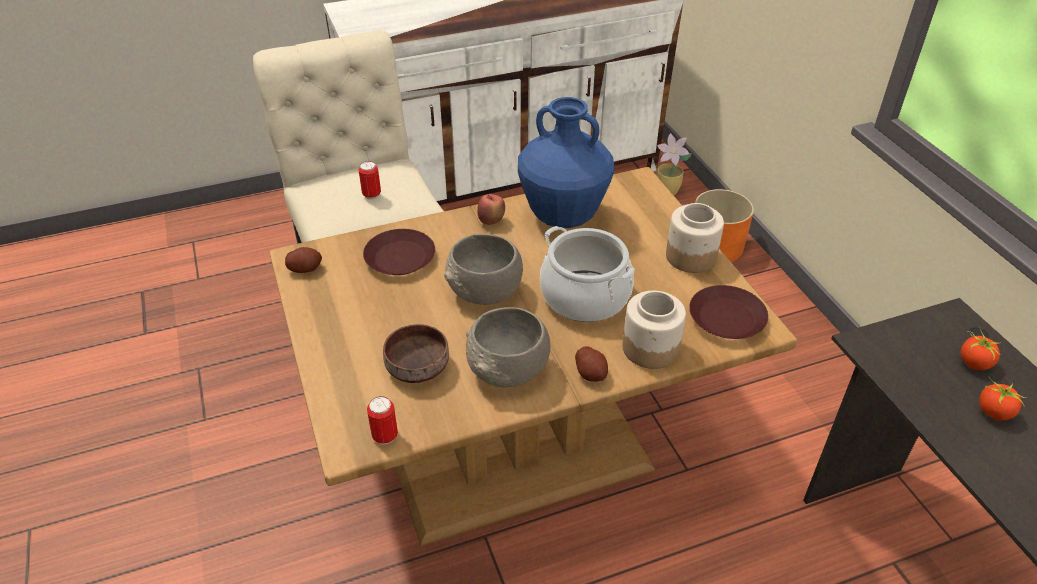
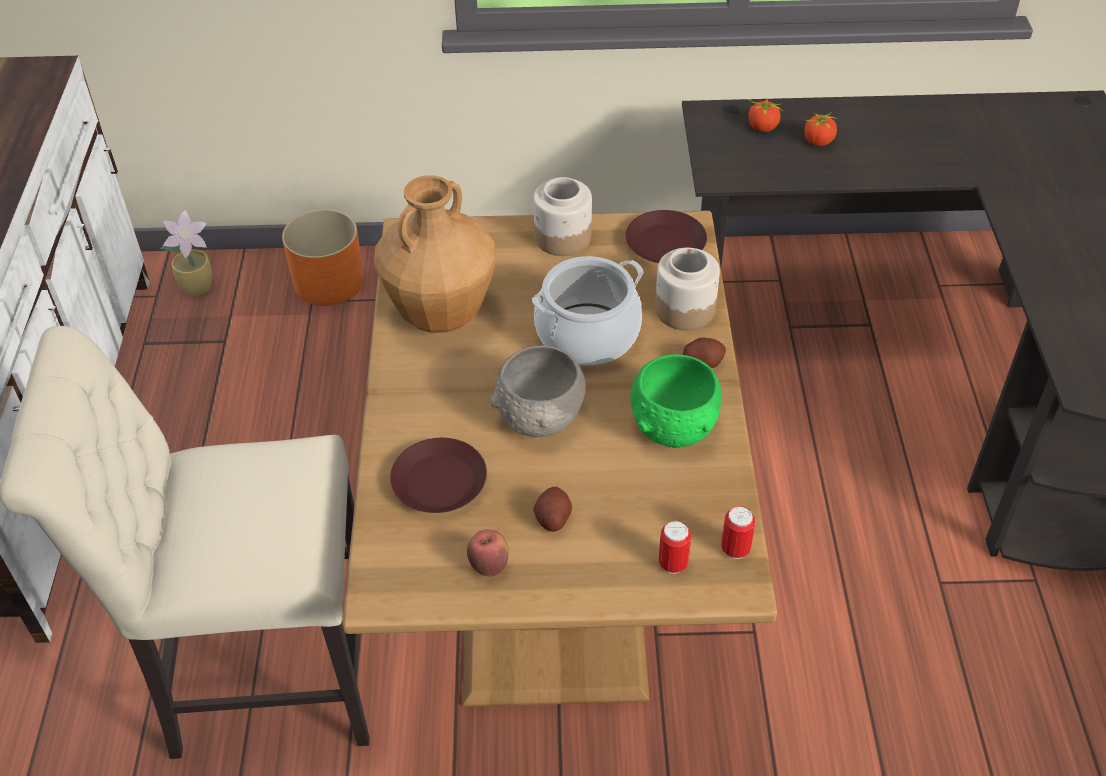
camera: 70 degrees left, 5 degrees up
(305, 268) = (409, 586): potato -> potato (553, 518)
(371, 195) = (265, 496): can -> can (673, 564)
(417, 365) = (638, 501): brown bowl -> none
(491, 221) = (413, 380): apple -> apple (489, 566)
(508, 370) = (675, 426): grey bowl -> green bowl
(562, 217) = (440, 315): blue vase -> brown vase

